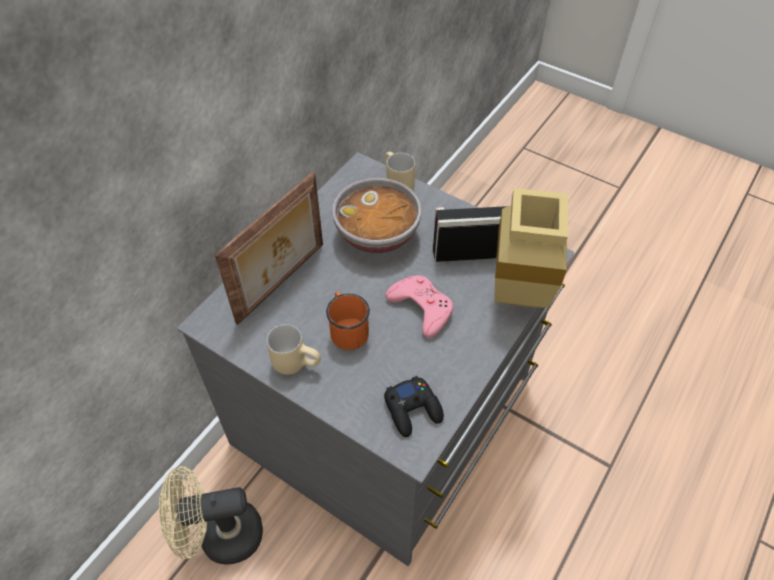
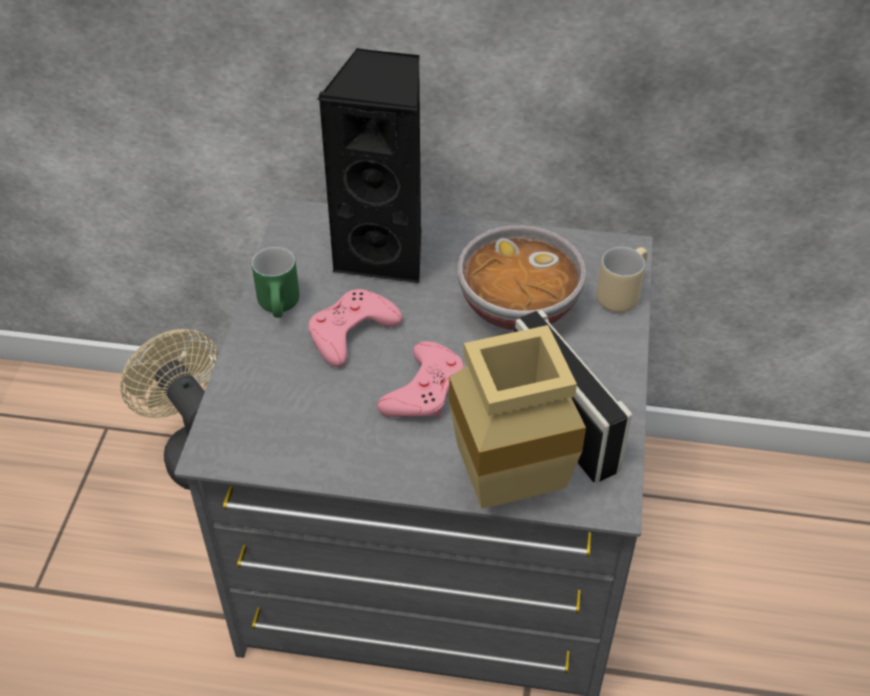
camera: 65 degrees right, 5 degrees down
(283, 283) = (385, 252): picture frame -> black speaker
(297, 362) = (282, 307): beige mug -> green mug
(347, 329) = (351, 332): orange mug -> pink game controller
(413, 409) = (267, 432): black game controller -> none

